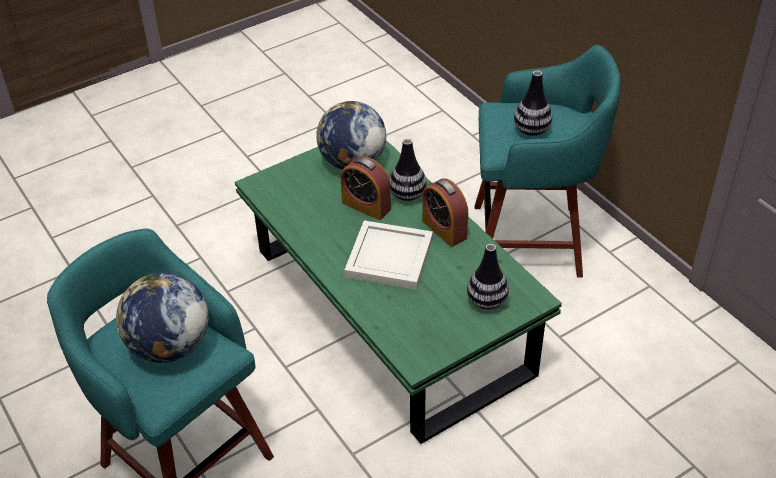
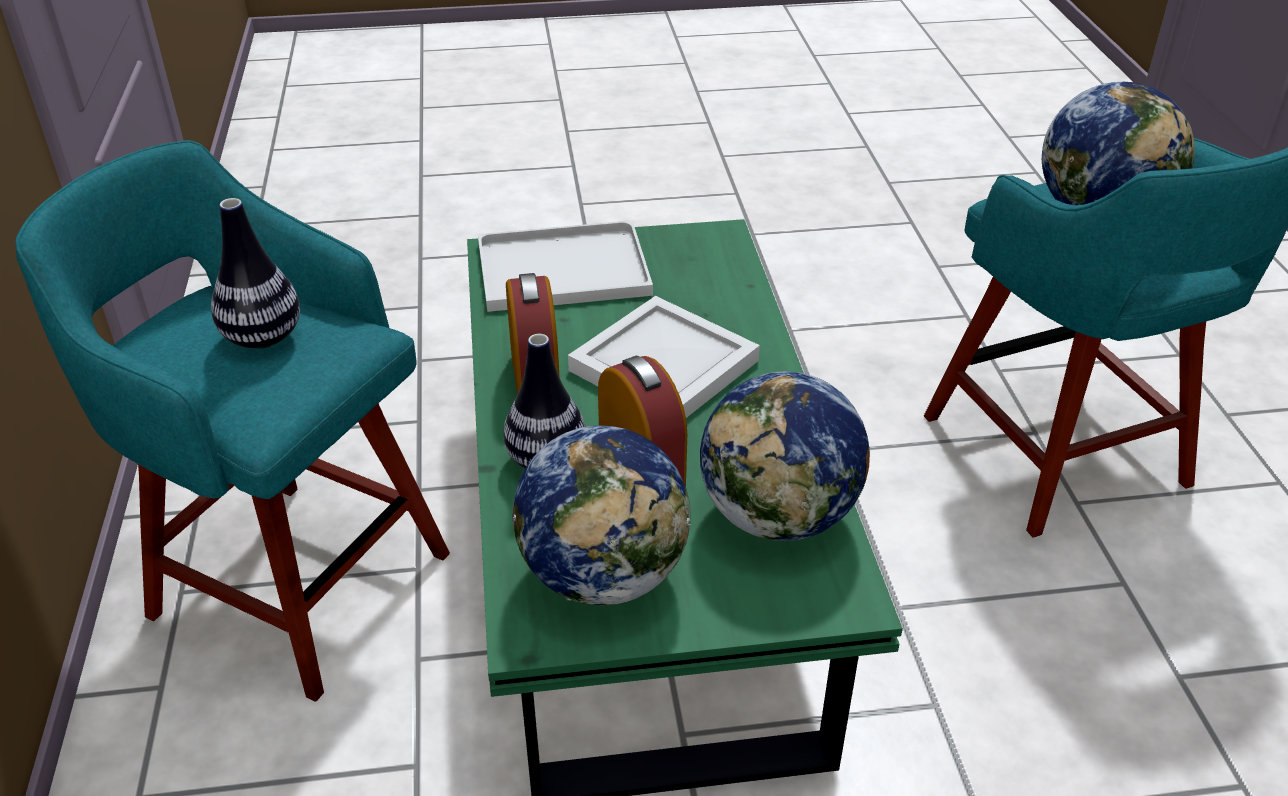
camera: 155 degrees left, 5 degrees down
(297, 205) = (779, 516): none -> globe
(487, 301) = (566, 268): vase -> white tray

